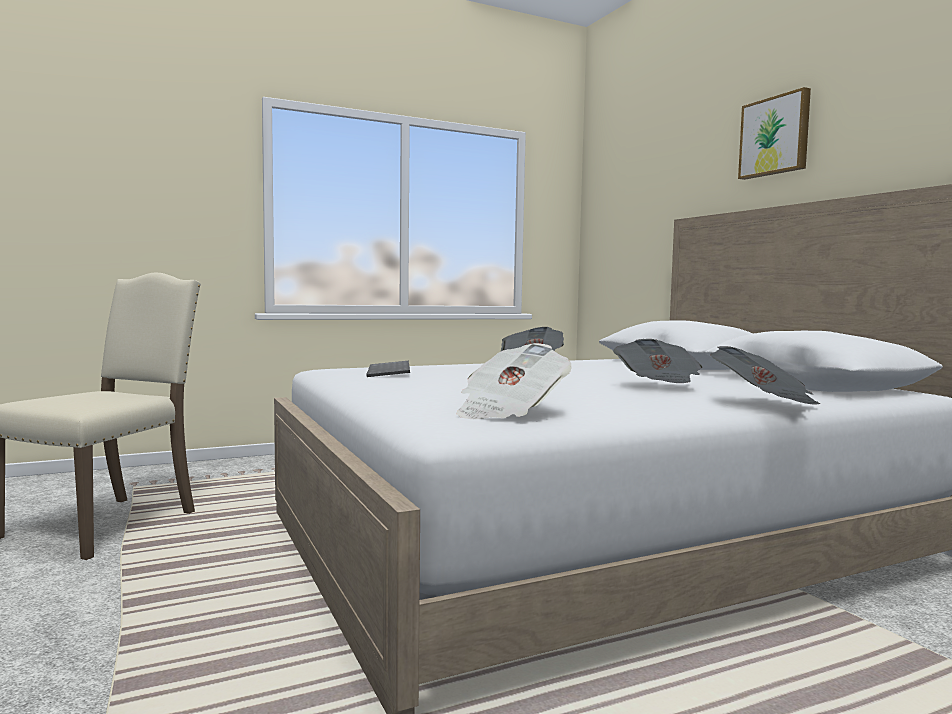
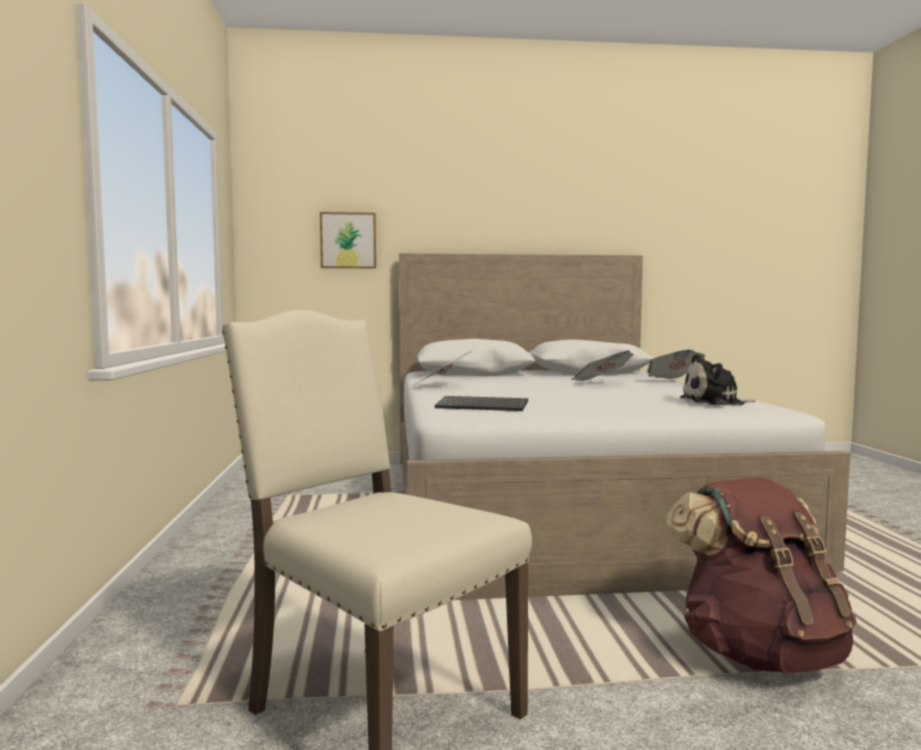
camera: 70 degrees left, 0 degrees up
(162, 649) = (759, 653): none -> brown backpack
(509, 412) = (715, 402): newspaper -> plush toy
(775, 136) = (487, 202): picture -> picture (348, 240)

